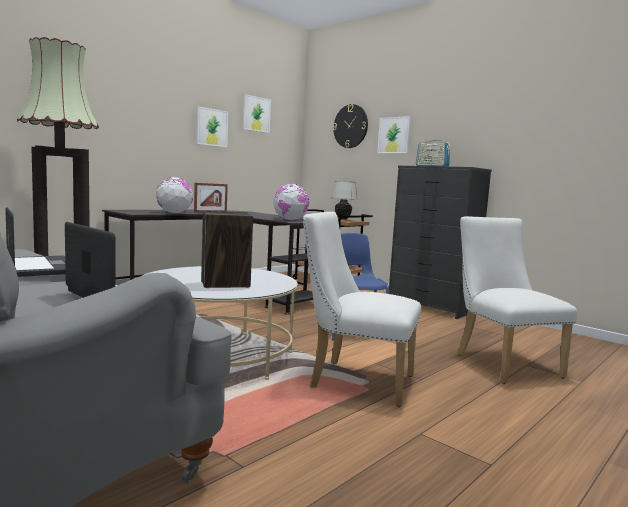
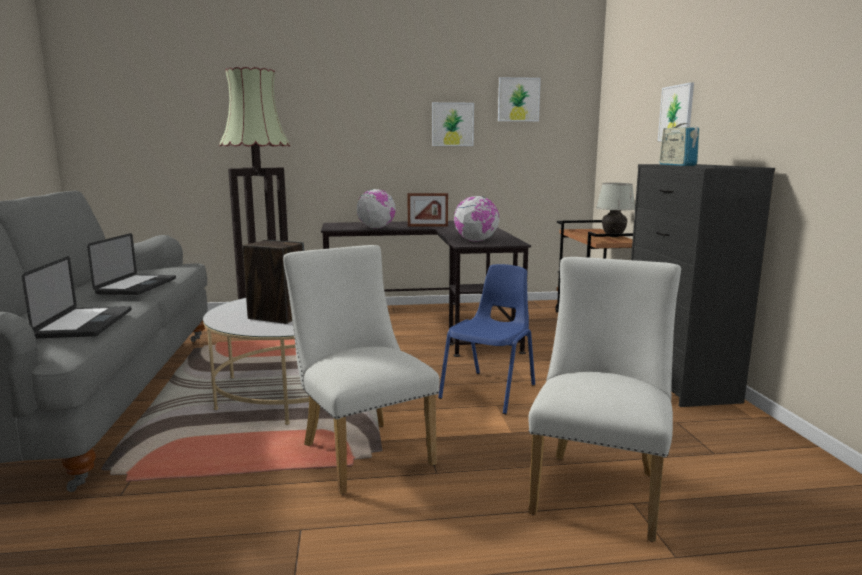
camera: 40 degrees right, 5 degrees up
(350, 126) = (637, 102): wall clock -> none

